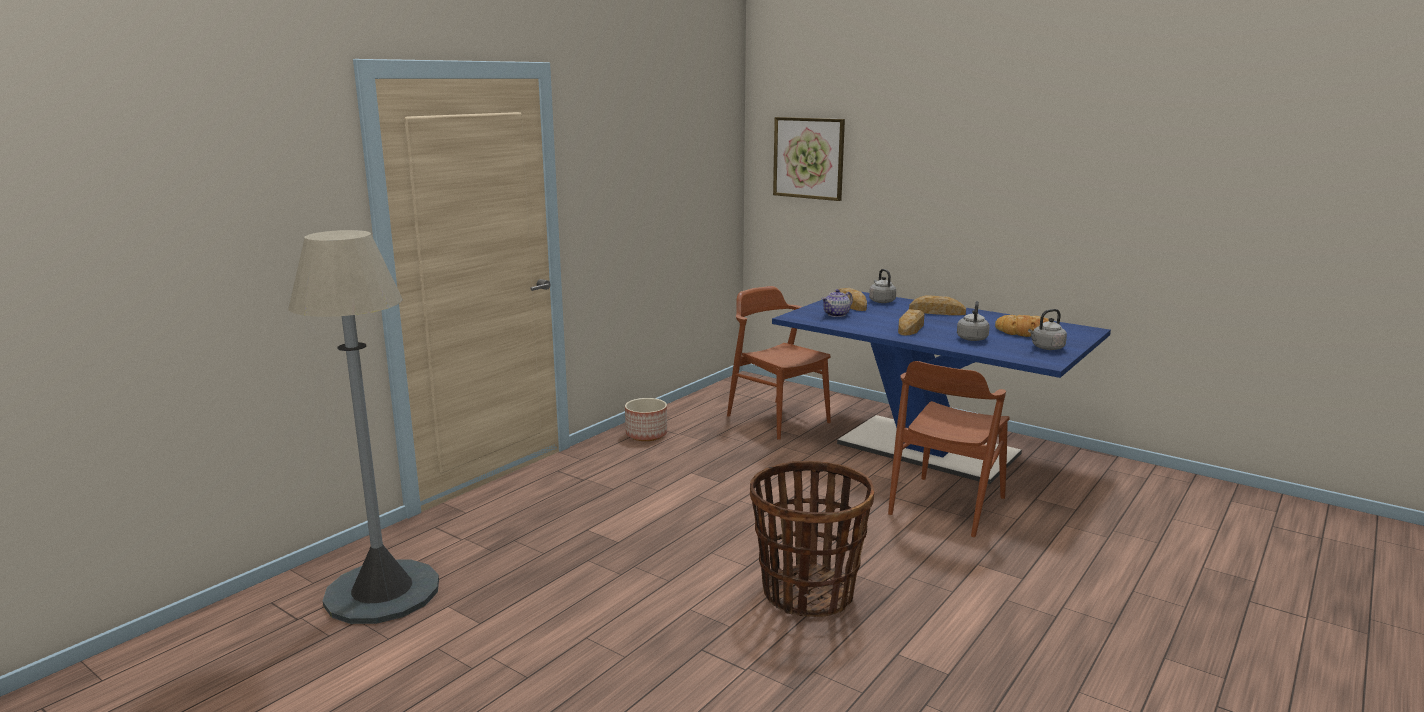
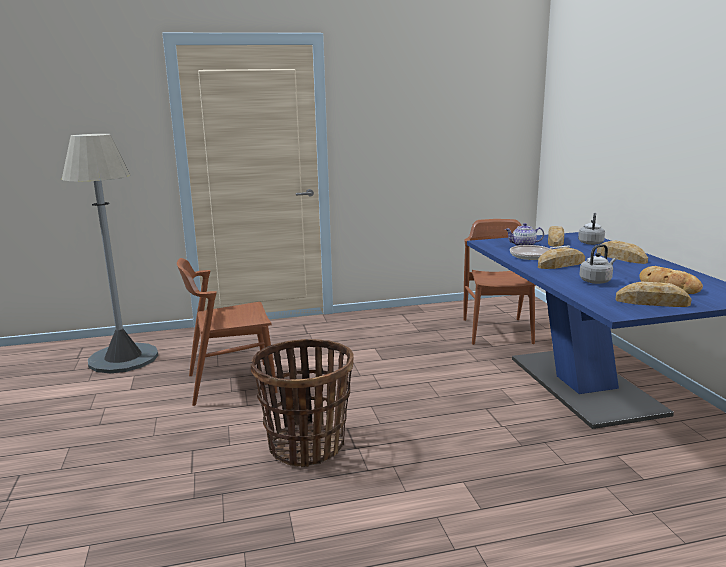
camera: 40 degrees right, 0 degrees up
(646, 435) = (389, 318): planter -> none
(808, 158) = (577, 111): picture -> none
(870, 323) = (533, 256): none -> frying pan
(946, 505) = (519, 431): brown chair -> brown chair (231, 383)
(1046, 348) = (652, 302): grey kettle -> bread

